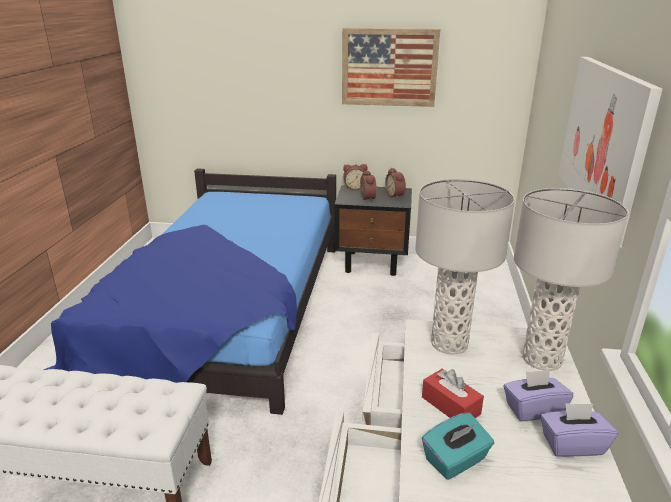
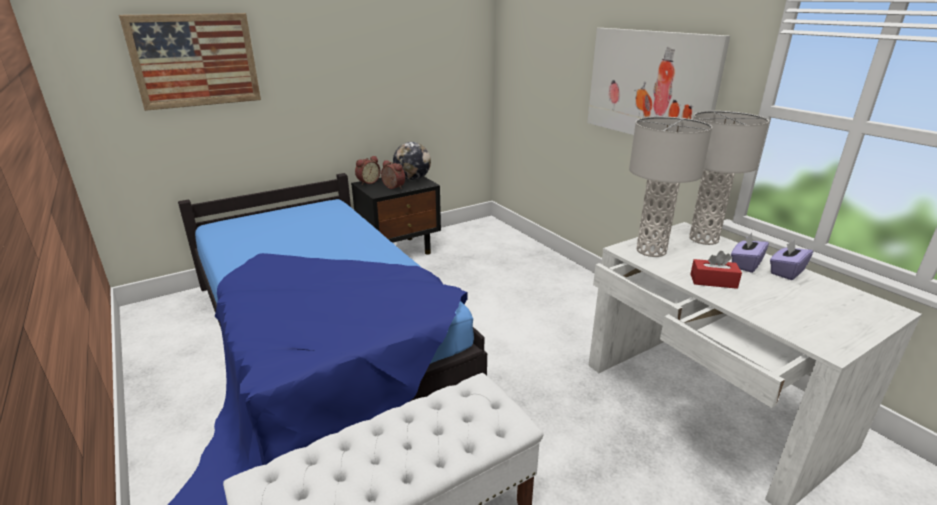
camera: 40 degrees left, 0 degrees up
(389, 67) = (381, 57): picture -> picture (195, 60)
(396, 195) = (412, 179): alarm clock -> globe
(456, 460) = (765, 305): turquoise tissue box -> none

